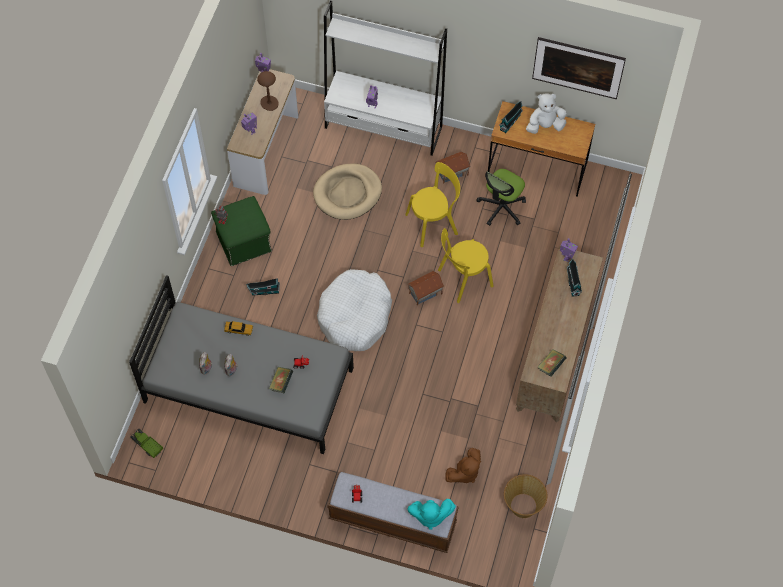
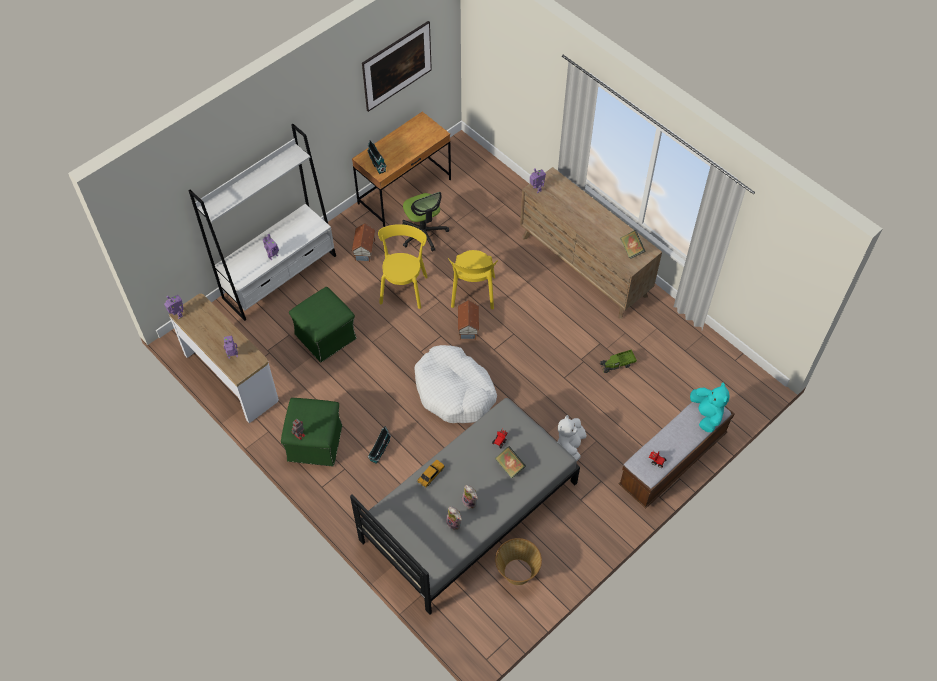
camera: 60 degrees left, 5 degrees down
(147, 445) = (478, 633): toy truck -> toy truck (617, 364)
(269, 104) = (215, 327): brown table lamp -> none
(347, 193) = (326, 336): beige dog bed -> green ottoman
(430, 516) = (706, 414): turquoise plush toy -> turquoise plush toy turned 45 degrees counterclockwise
(464, 473) = (657, 384): brown plush toy -> none
(523, 505) = (710, 357): basket -> basket (517, 572)
(545, 126) = (399, 143): white plush toy -> white plush toy (570, 445)
(573, 282) = (562, 197): toy house -> none

